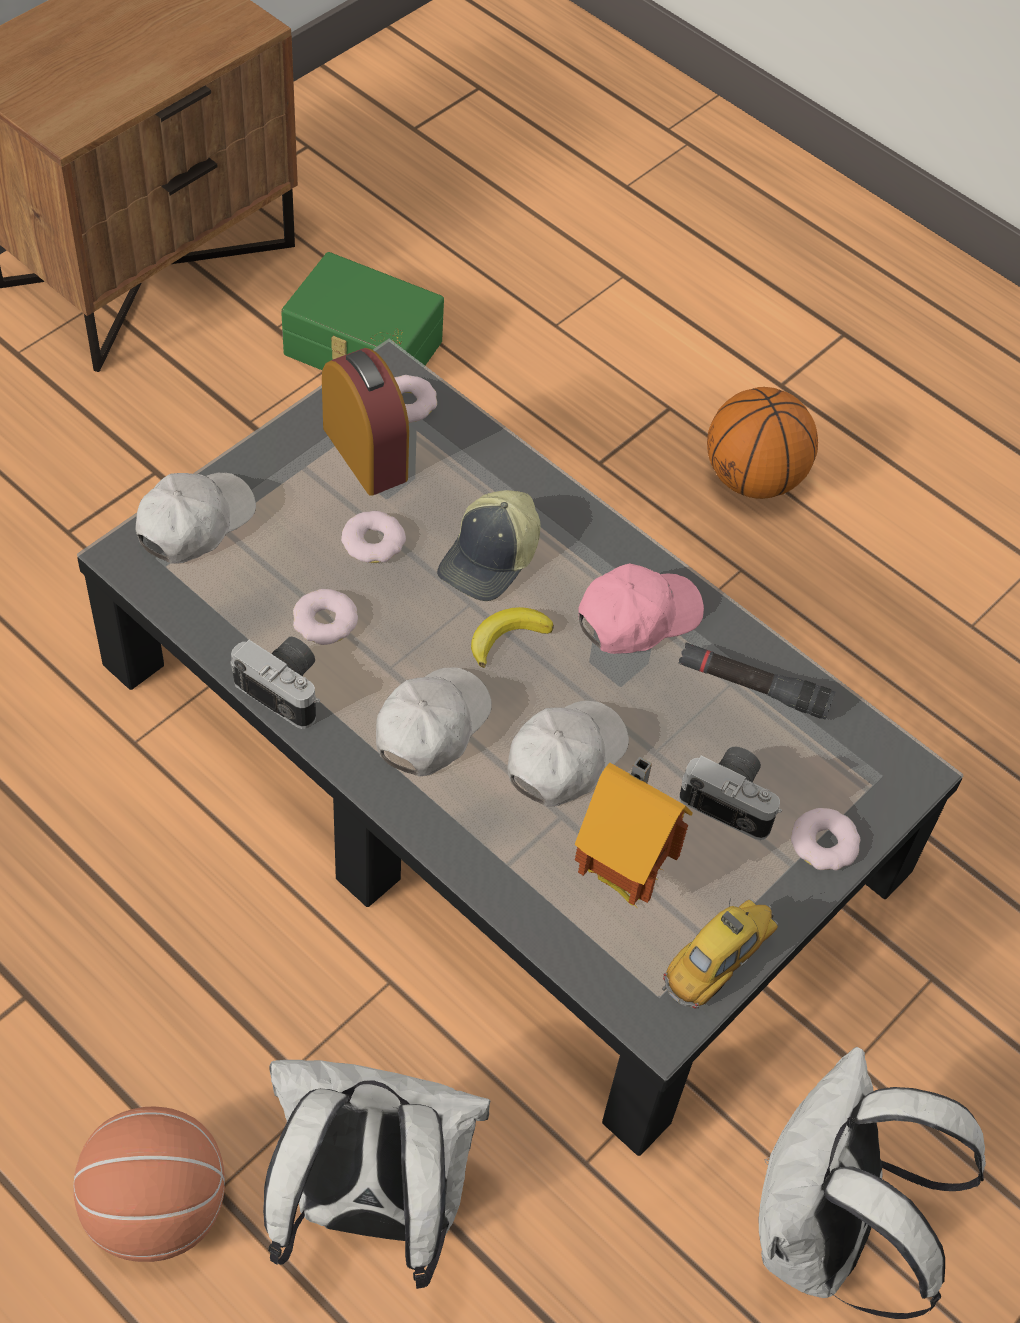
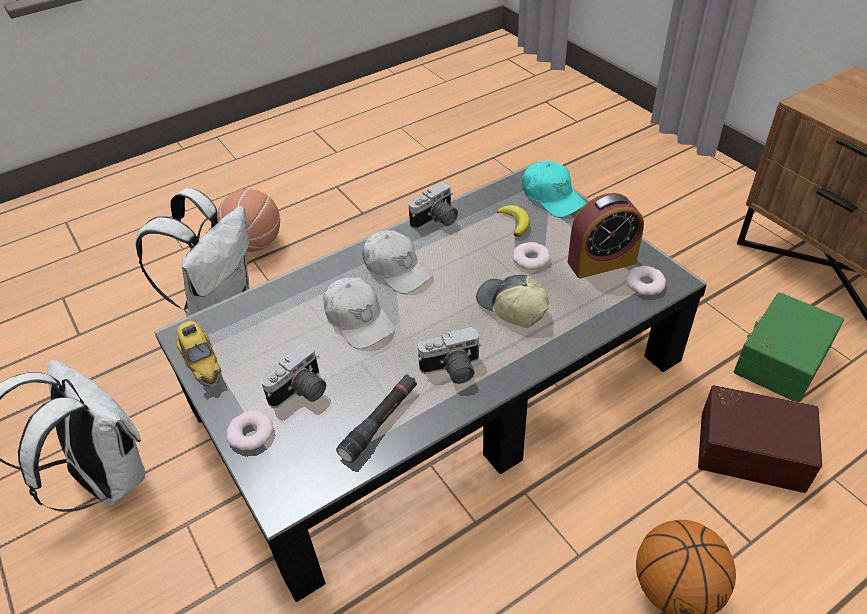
camera: 110 degrees right, 10 degrees down
(194, 523) = (552, 197): white cap -> turquoise cap
(325, 622) = (476, 237): donut -> none
(507, 637) = (450, 306): banana -> banana (515, 222)
(530, 394) = (751, 448): none -> brown storage box
(624, 873) = (275, 333): toy house -> none
(637, 617) = (452, 370): pink cap -> camera

